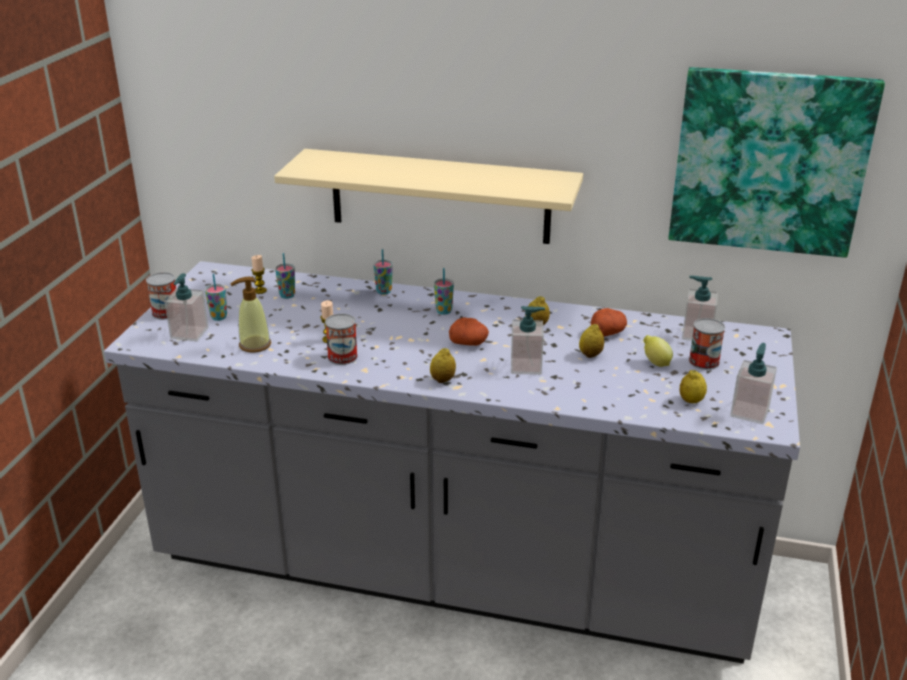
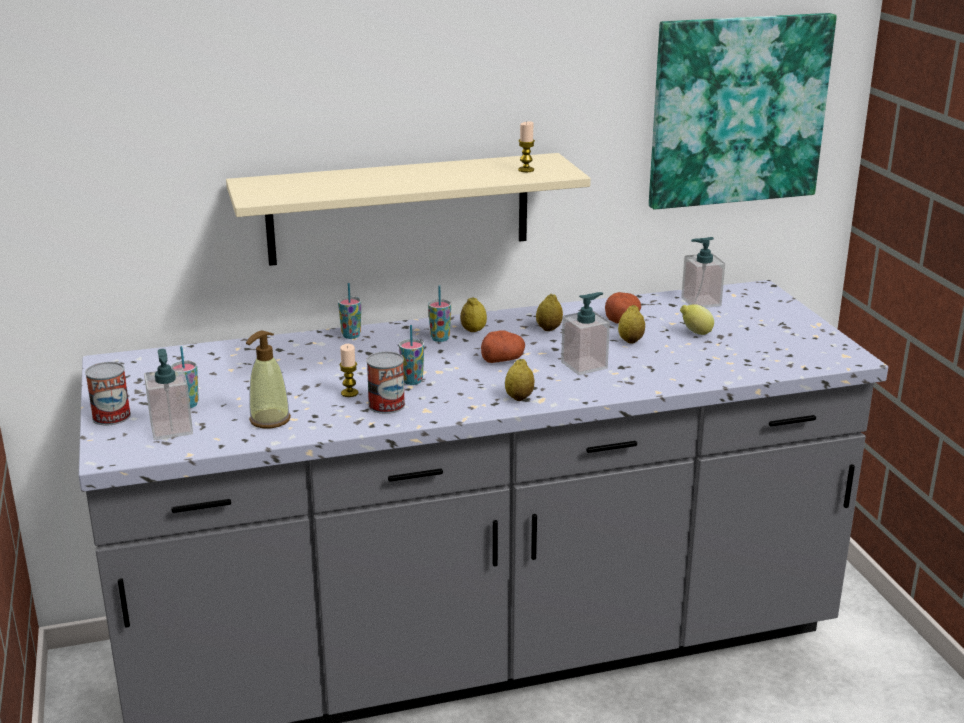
camera: 30 degrees left, 5 degrees down
(260, 291) = (203, 367): candle -> candle (526, 170)
(287, 295) = (243, 364): cup -> cup (412, 381)
(691, 401) = (763, 355): lemon -> lemon (473, 330)
(704, 362) = (734, 322): can -> none
(749, 412) = (819, 350): soap dispenser -> none

